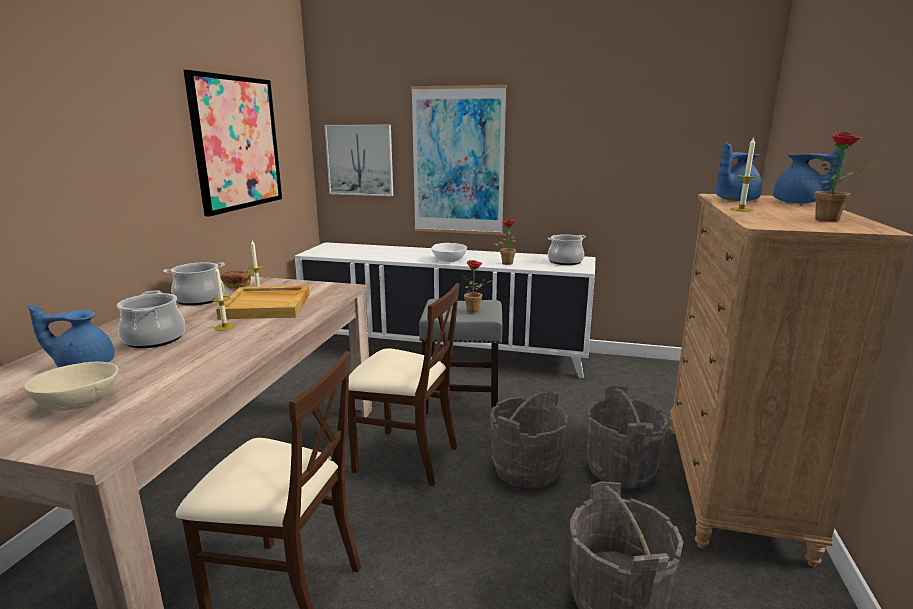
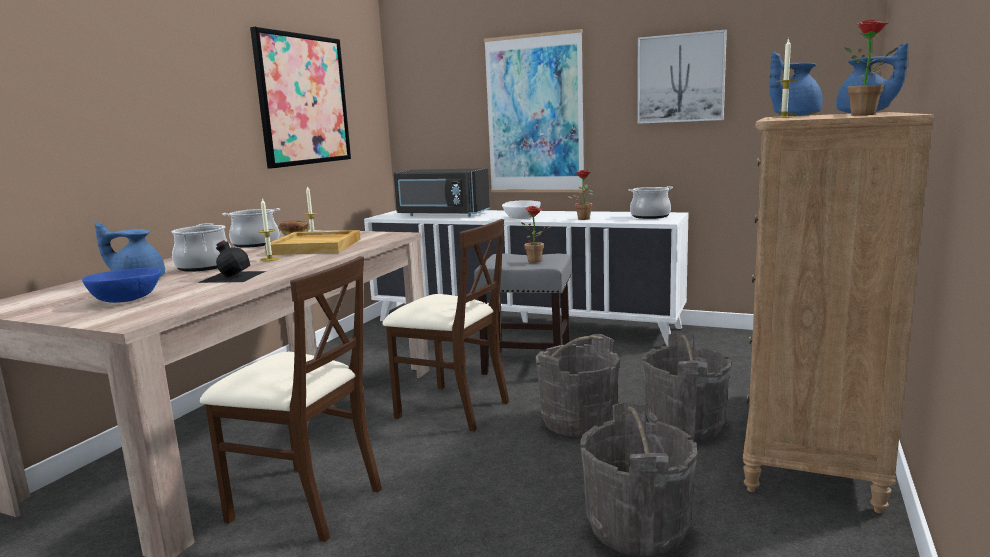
camera: 10 degrees right, 5 degrees down
(78, 402) = (126, 299): beige bowl -> blue bowl
(193, 358) = (232, 276): none -> black bottle
(360, 160) = (434, 120): picture -> picture (680, 78)
(369, 252) = (441, 215): none -> black microwave

